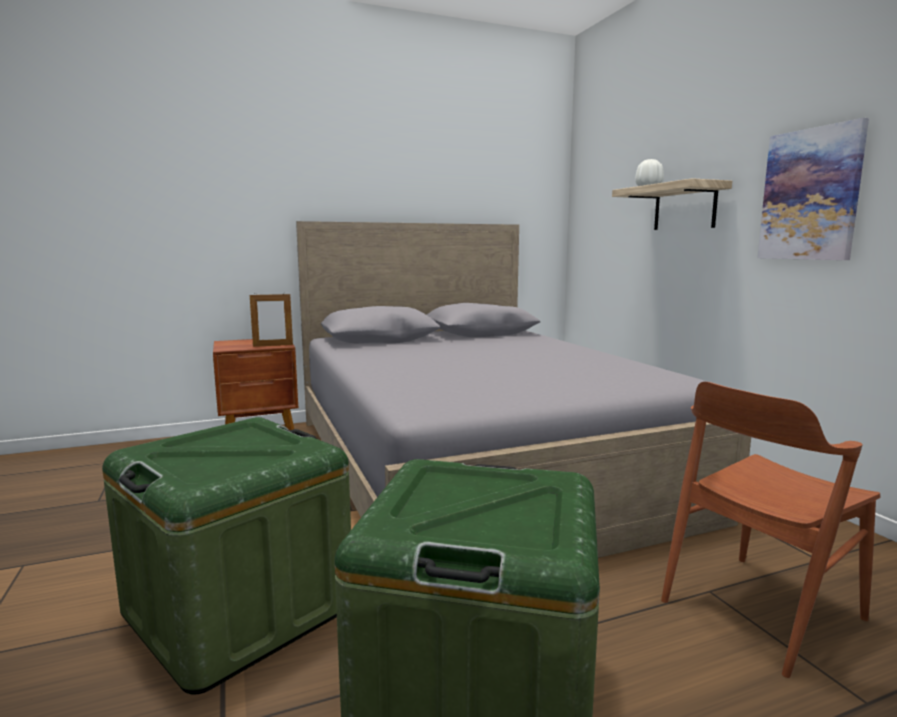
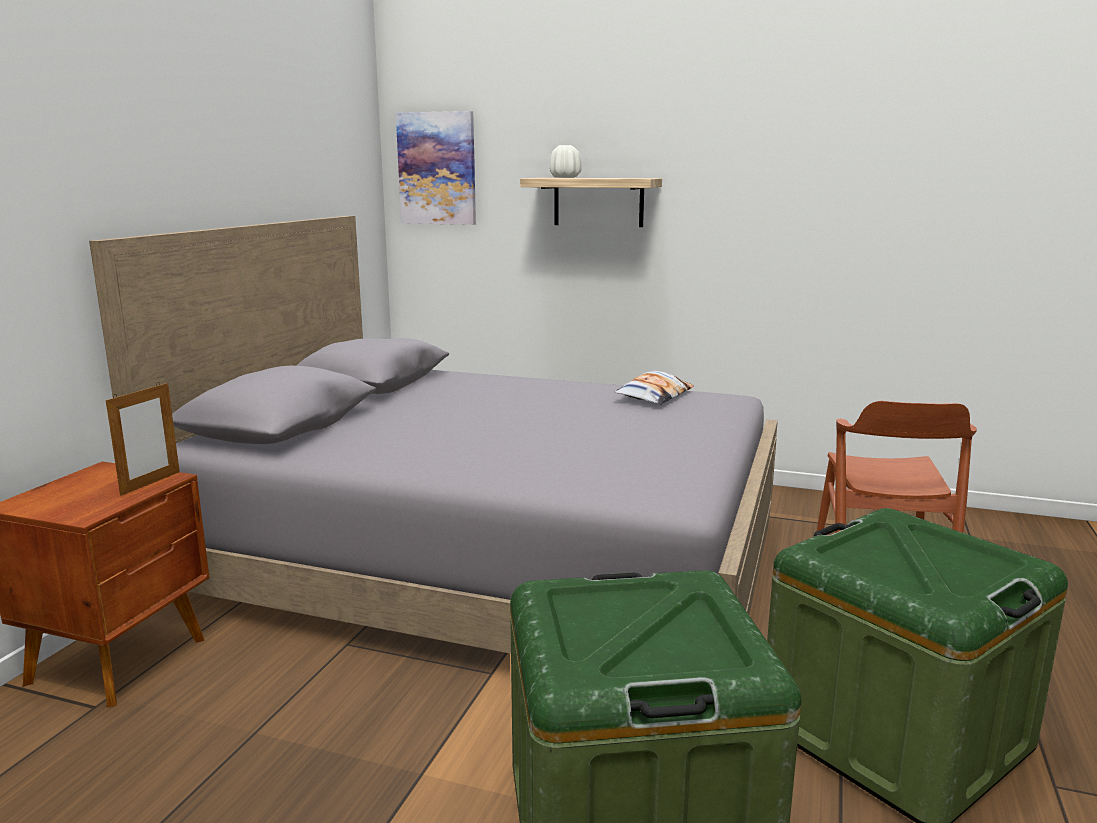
camera: 50 degrees left, 5 degrees up
(626, 368) = (654, 396): none -> pillow
(810, 195) = (753, 202): picture -> picture (437, 168)

